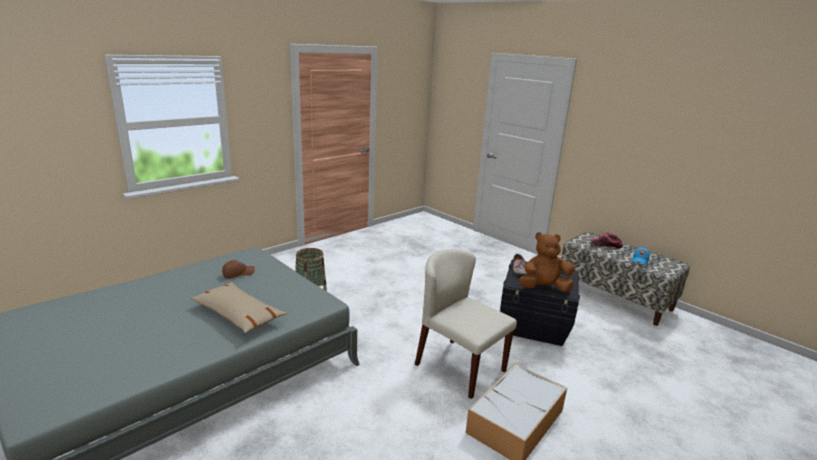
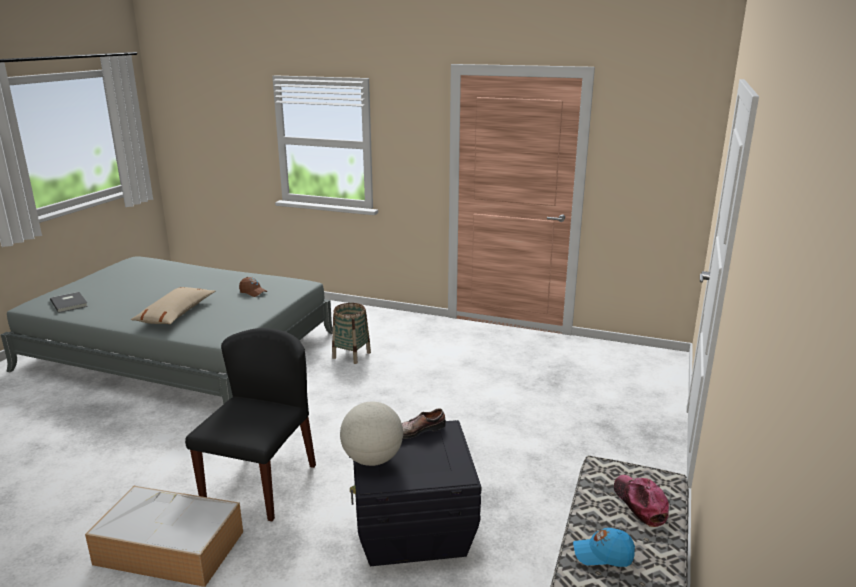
camera: 65 degrees right, 0 degrees up
(86, 380) = (70, 303): none -> grey book
(459, 367) = (260, 483): beige chair -> black chair
(544, 288) = (372, 459): brown plush toy -> globe

